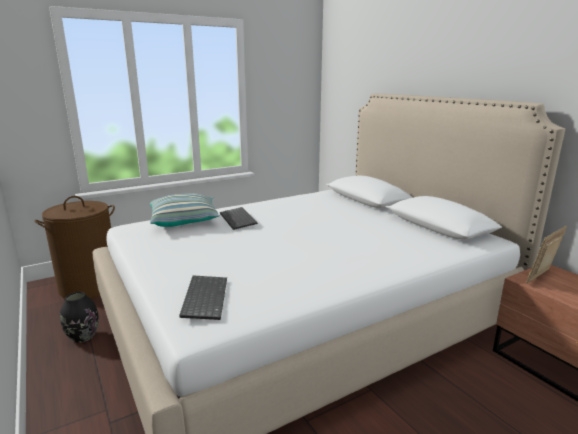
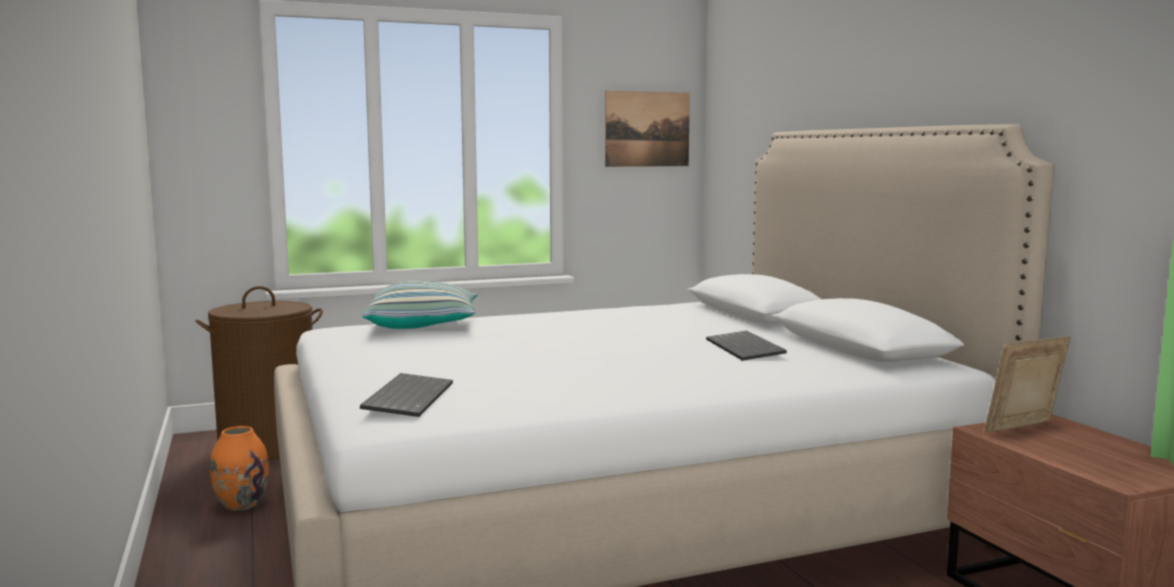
camera: 10 degrees right, 10 degrees down
(83, 336) = (241, 504): black vase -> orange vase
(239, 219) = (511, 326): keyboard -> keyboard (746, 348)
(291, 87) = (647, 129): none -> picture

